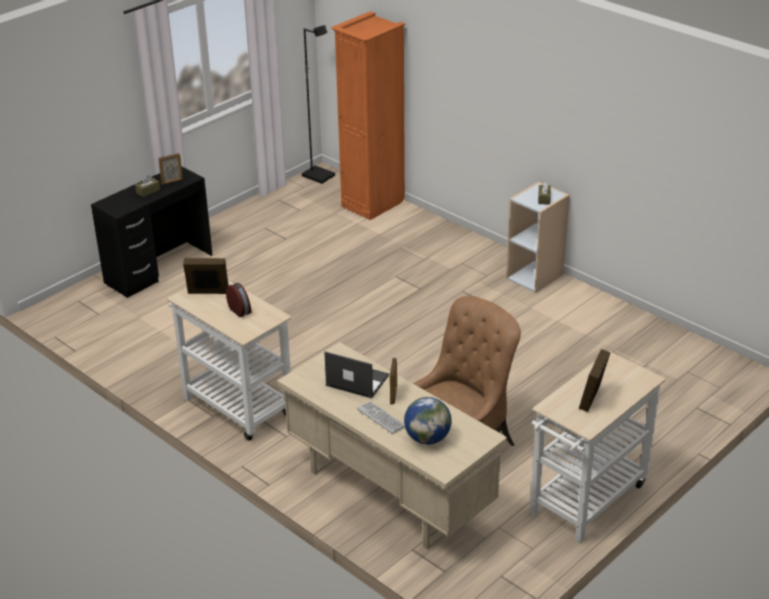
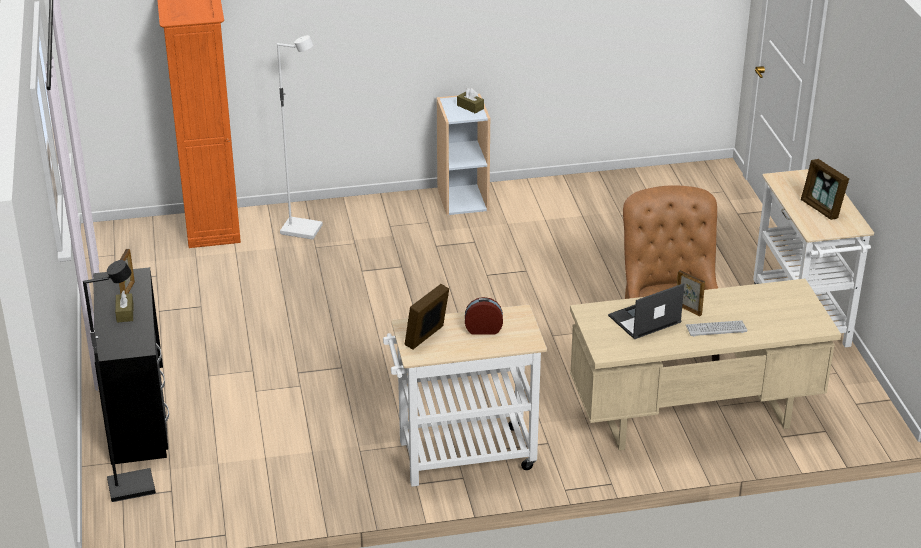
camera: 55 degrees left, 0 degrees up
(319, 176) = (107, 236): black floor lamp -> black floor lamp (132, 486)
(413, 234) = (302, 229): none -> white floor lamp
(427, 438) = (769, 317): globe -> none

